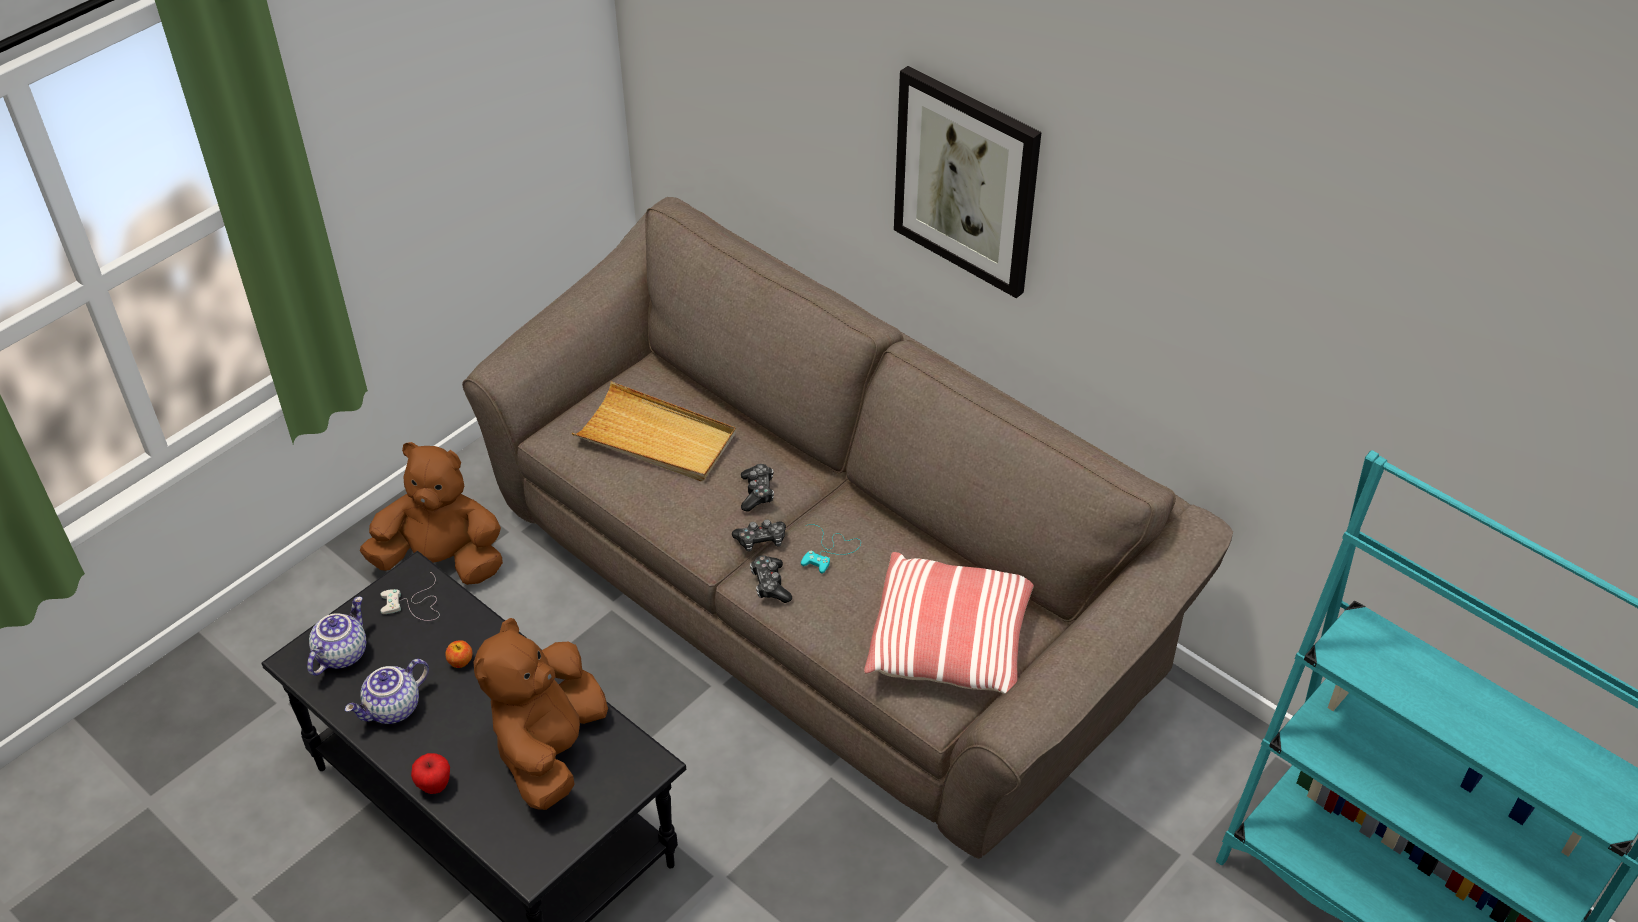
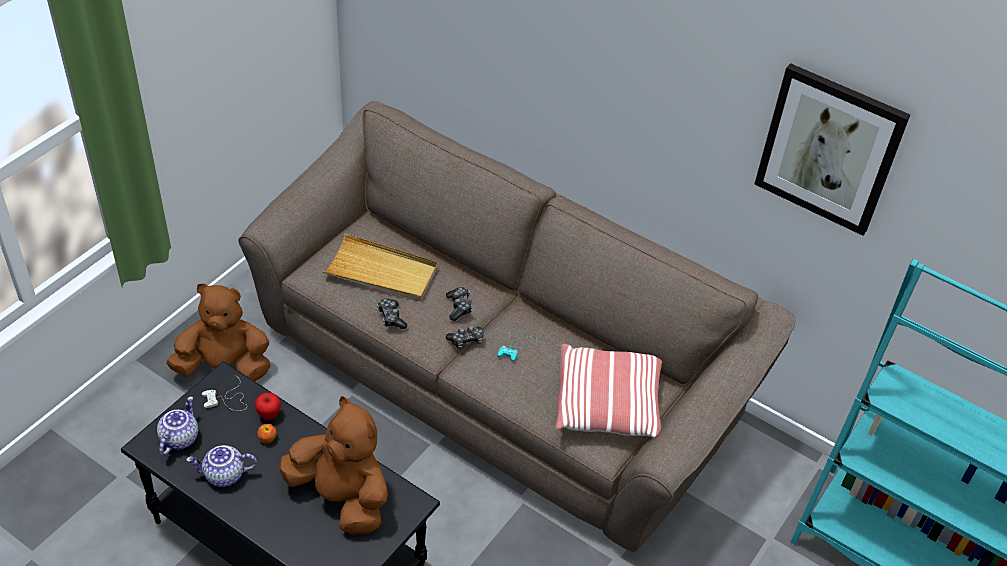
camera: 10 degrees left, 0 degrees up
(393, 709) = (224, 476): teapot -> teapot turned 45 degrees clockwise
(434, 786) = (263, 529): apple -> apple (269, 415)
(550, 749) = (342, 497): brown plush toy -> brown plush toy turned 120 degrees clockwise
(770, 584) = (477, 371): game controller -> game controller (391, 317)
(966, 181) = (606, 84): picture -> picture (829, 149)

